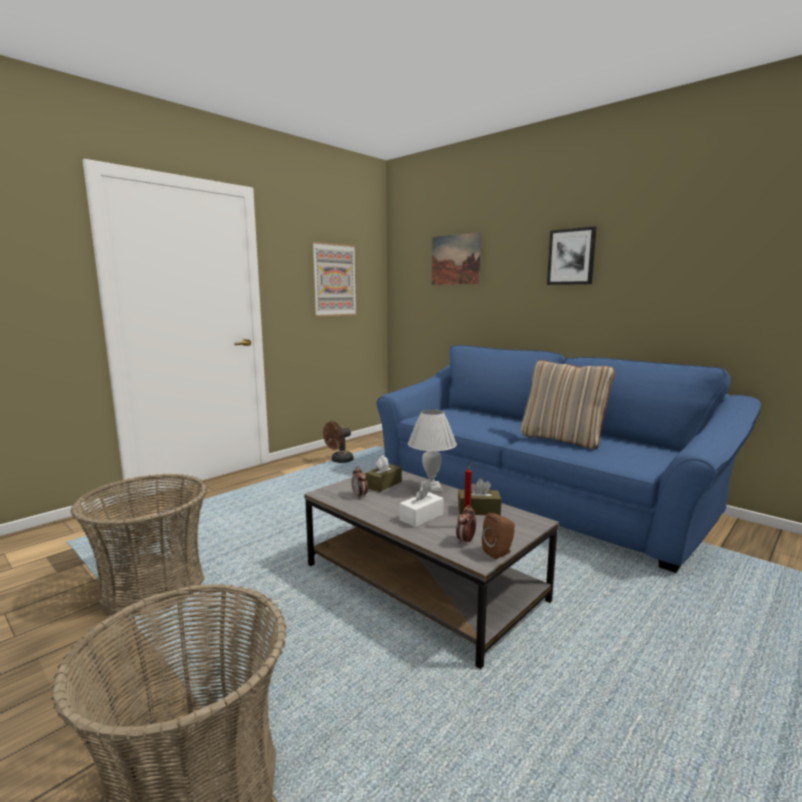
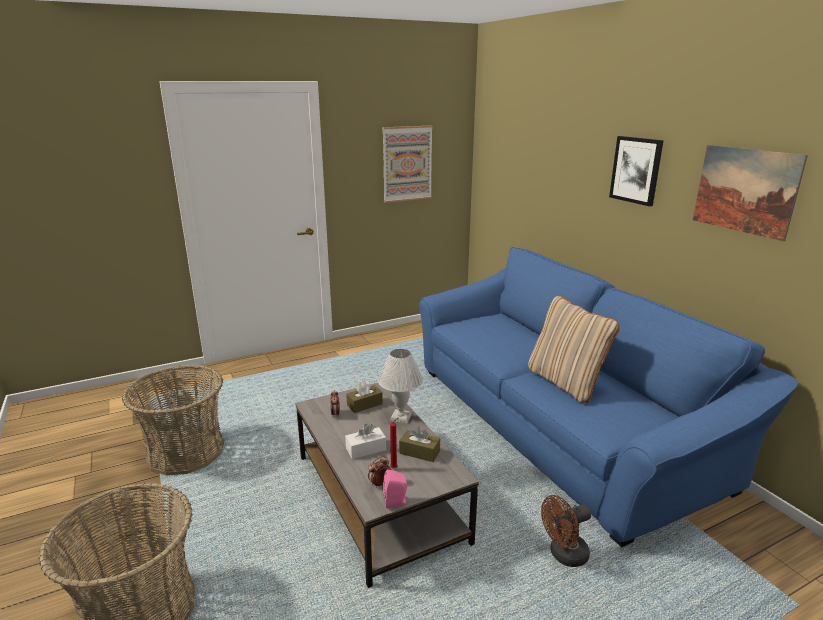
camera: 20 degrees right, 10 degrees up
(339, 461) = (393, 347): brown fan -> brown fan (563, 555)
(456, 259) = (531, 149): picture -> picture (745, 190)
(499, 552) = (396, 502): brown speaker -> pink speaker

